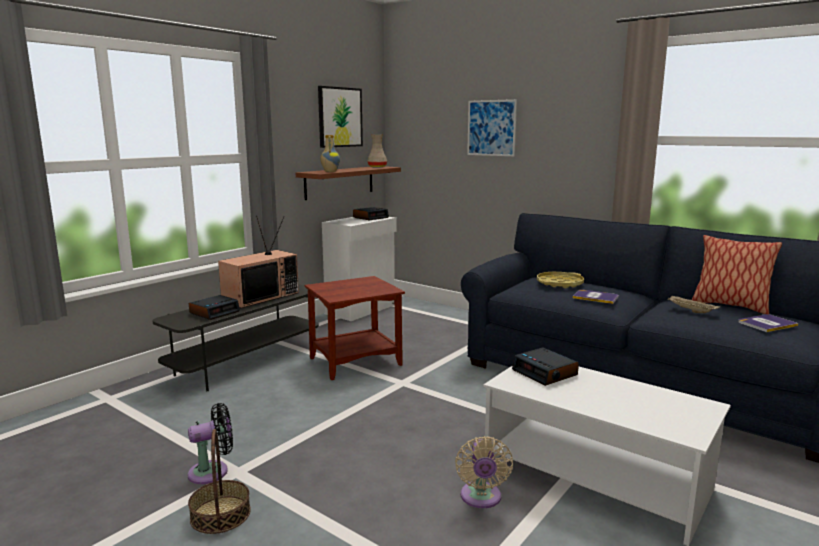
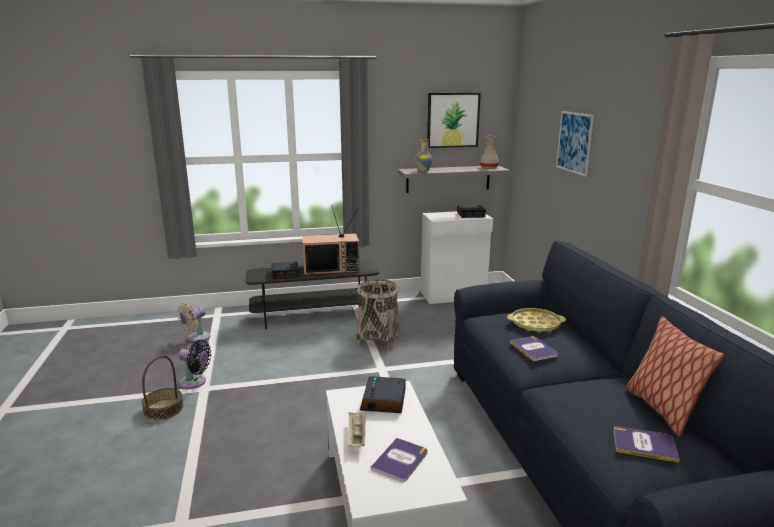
camera: 40 degrees right, 5 degrees up
(339, 182) = (448, 179): brown shelf -> grey shelf
(355, 362) = (378, 340): brown side table -> basket
(481, 498) = (288, 476): beige fan -> beige fan (196, 338)
(646, 403) = (400, 460): none -> book
(690, 311) = (594, 397): beige tray -> beige tray (357, 436)

